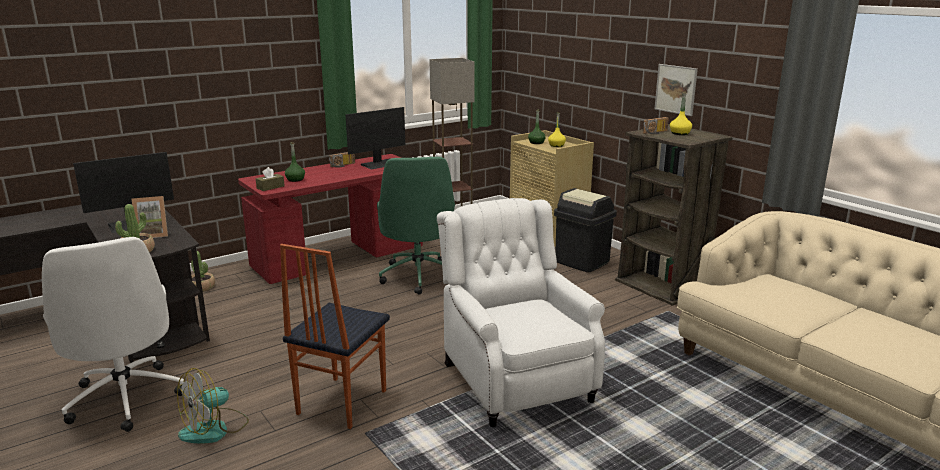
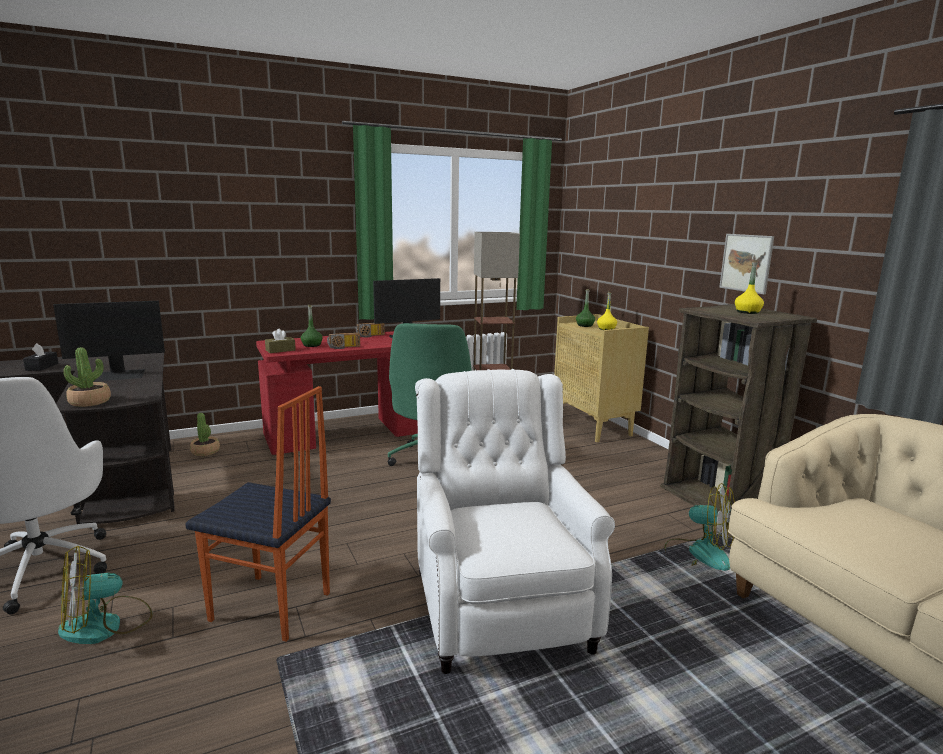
camera: 10 degrees right, 5 degrees down
(49, 221) = (42, 367): none -> black tissue box
(153, 234) = (124, 387): picture frame -> none
(340, 402) = (270, 608): chair -> chair turned 105 degrees counterclockwise
(581, 262) = (624, 462): black trash can -> none
(653, 328) = (698, 554): none -> fan
(656, 133) = (717, 310): radio -> radio (344, 347)

